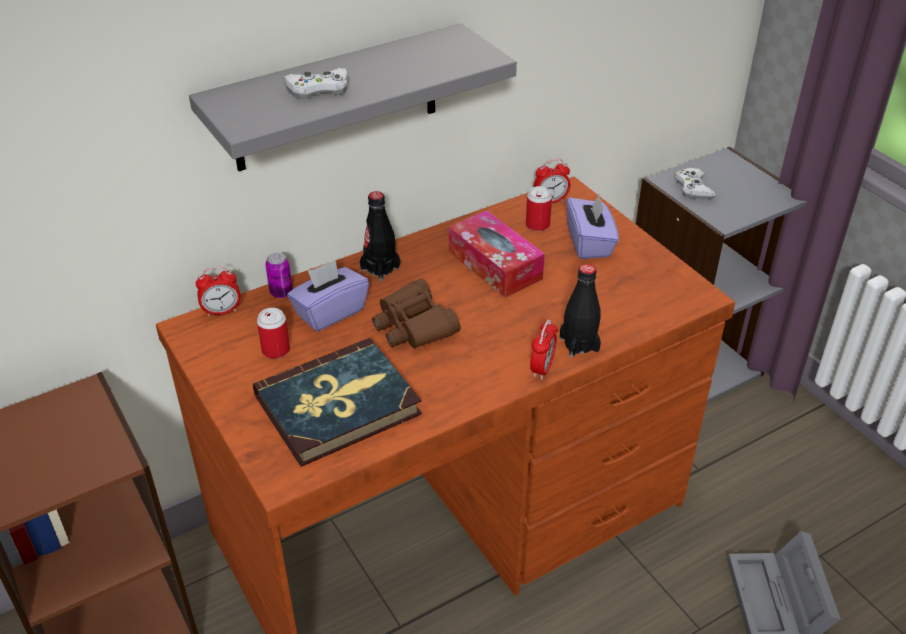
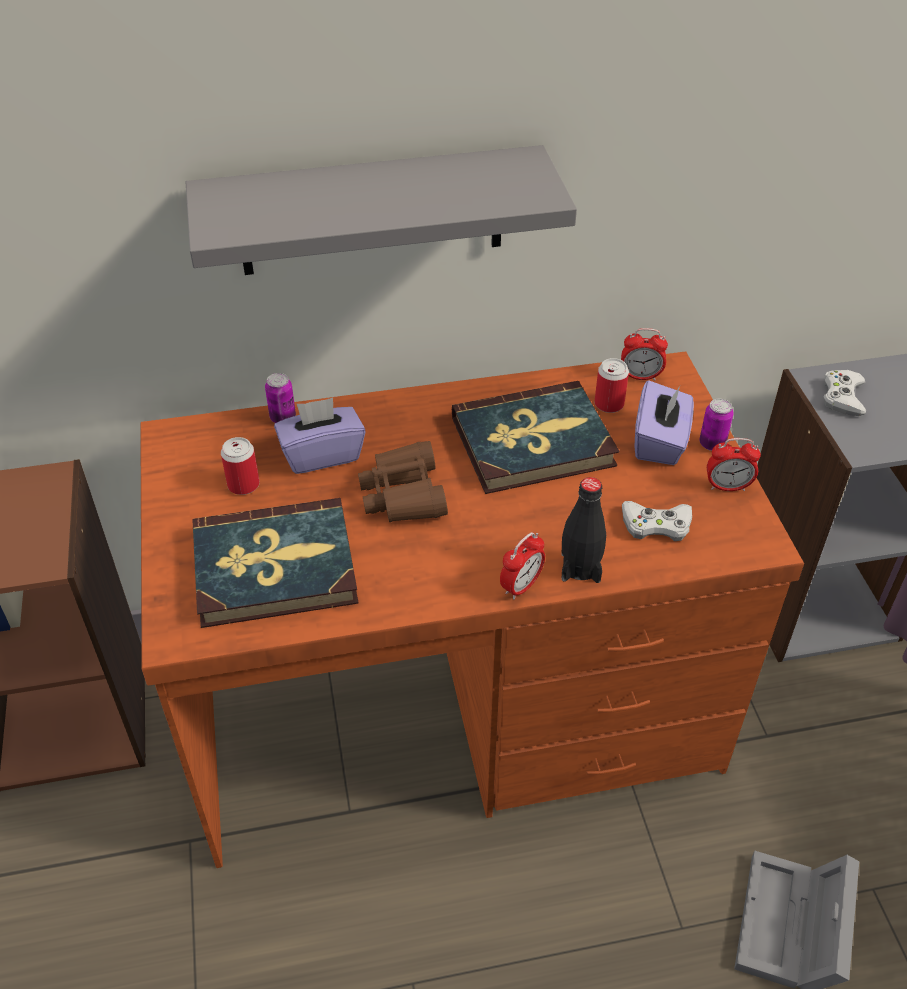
camera: 20 degrees right, 5 degrees up
(222, 311) = (212, 425): alarm clock -> alarm clock (727, 487)
(318, 89) = (325, 201): white game controller -> white game controller (656, 525)
(380, 268) = (402, 415): black bottle -> none
(495, 265) = (533, 442): tissue box -> book
(628, 236) = (712, 444): none -> can

